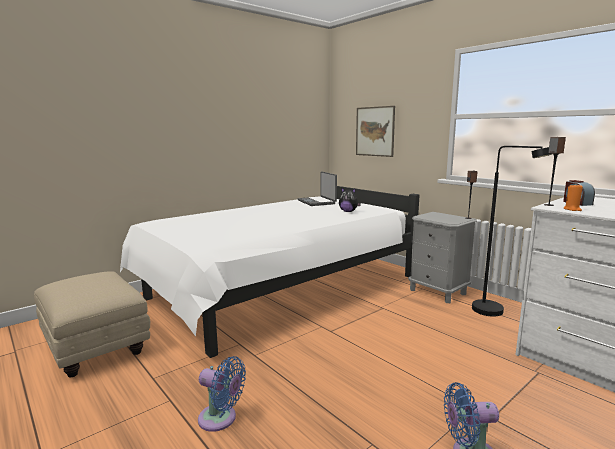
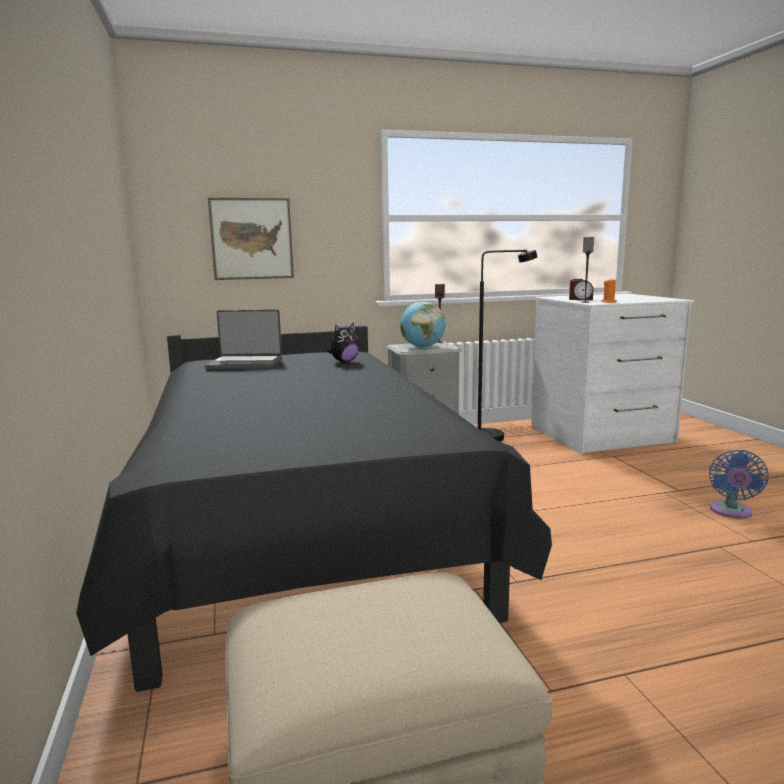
camera: 65 degrees left, 0 degrees up
(220, 419) = (677, 630): blue fan -> none
(279, 289) = (299, 526): white bed -> black bed
(438, 217) = (422, 347): none -> globe

